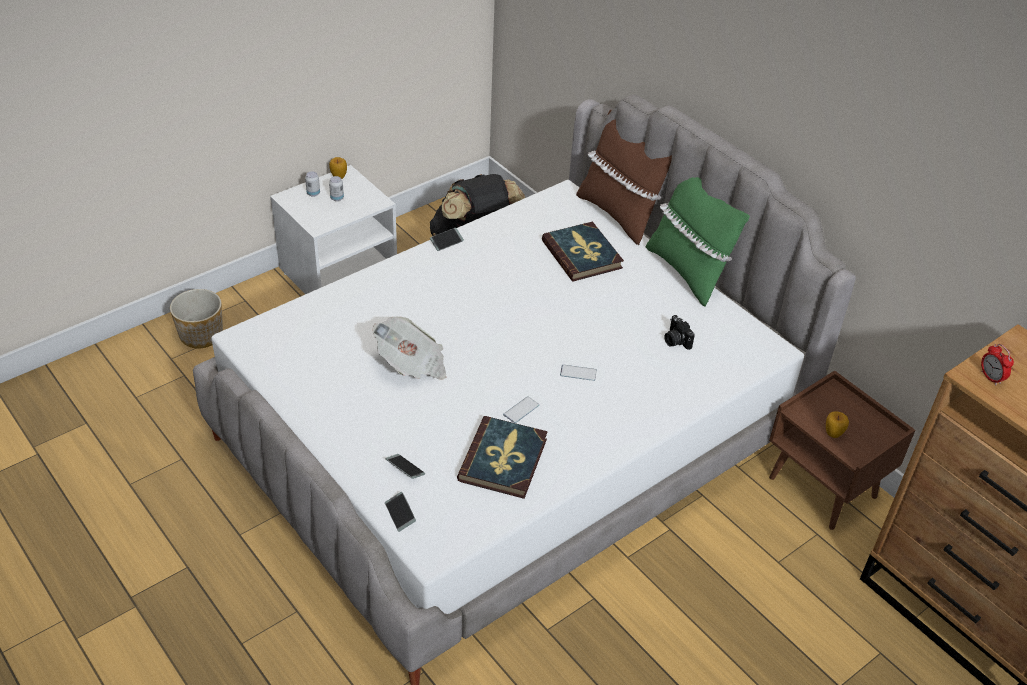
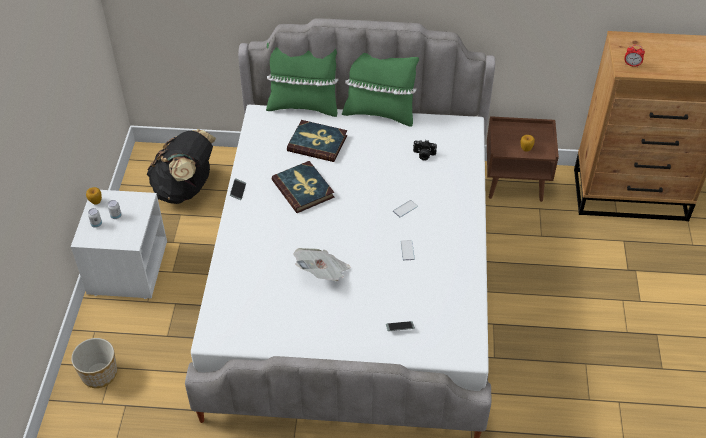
camera: 45 degrees left, 5 degrees up
(400, 514) = (430, 351): phone -> none
(503, 460) = (435, 282): book -> book (303, 189)
(618, 215) = (303, 106): brown pillow -> green pillow

